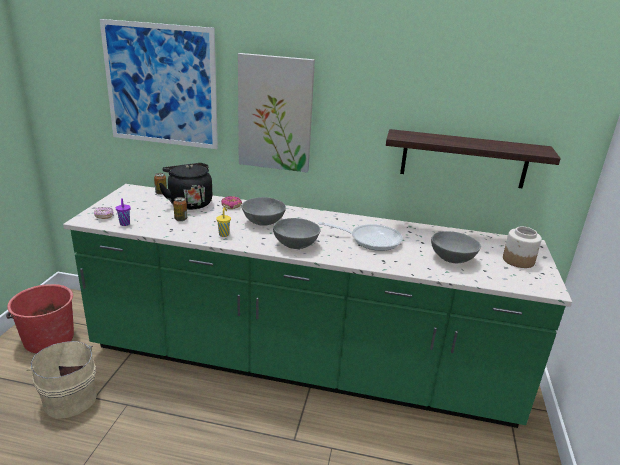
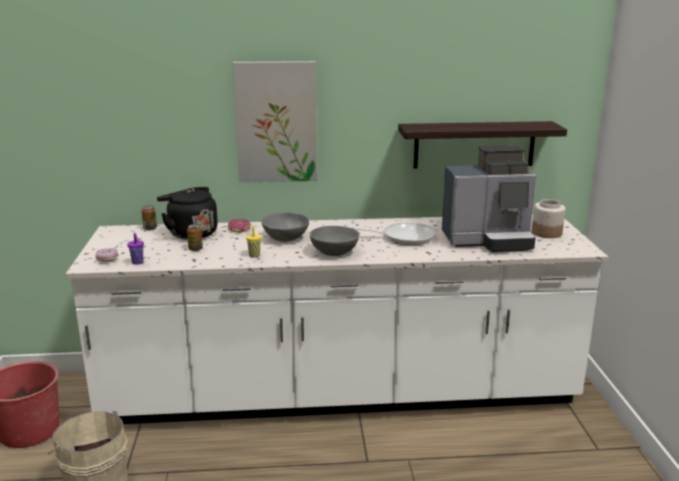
camera: 15 degrees left, 5 degrees down
(161, 85) = (140, 106): picture -> none
(301, 364) = (339, 394): green counter -> white counter
(452, 258) = (488, 240): grey bowl -> coffee machine

